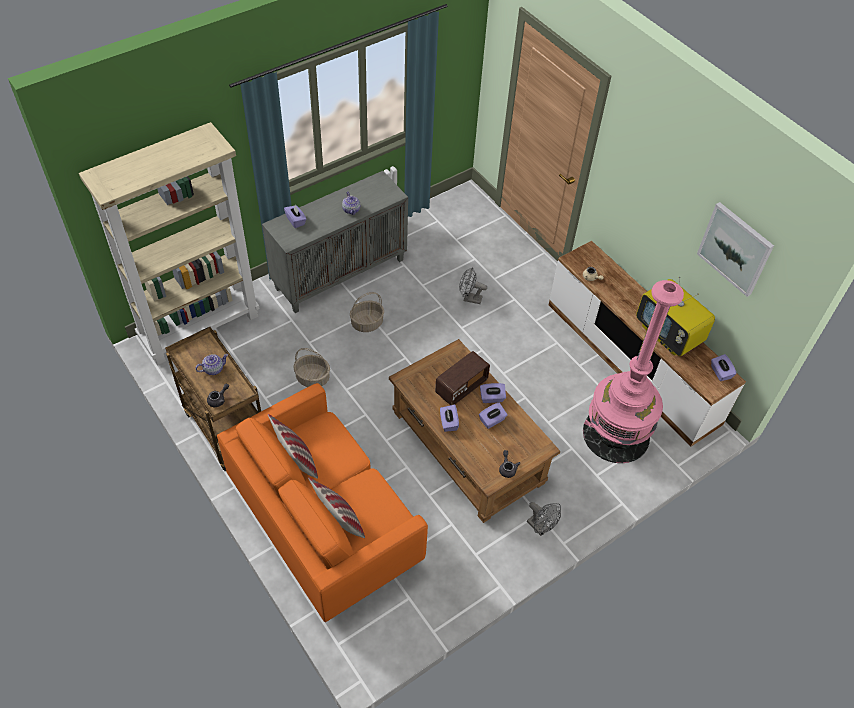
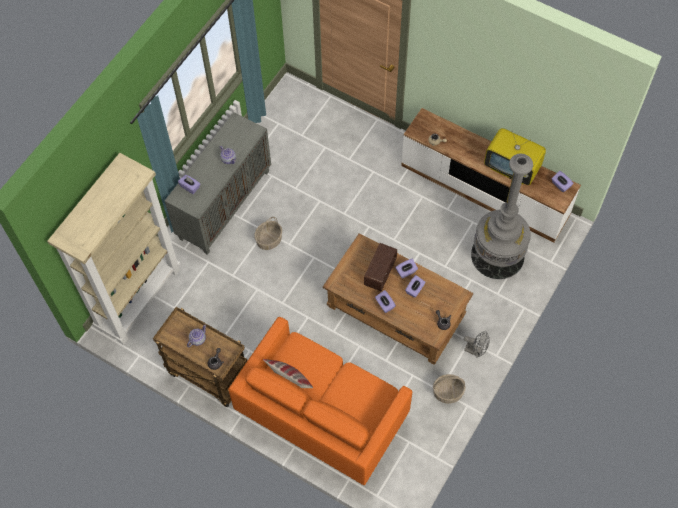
camera: 20 degrees left, 10 degrees up
(313, 378) = (252, 304): basket -> basket (448, 392)
(339, 520) = (344, 411): pillow -> none
(469, 298) = (338, 185): grey fan -> none
(616, 434) = (497, 255): pink floor lamp -> grey floor lamp
(735, 248) = (548, 101): picture -> none

